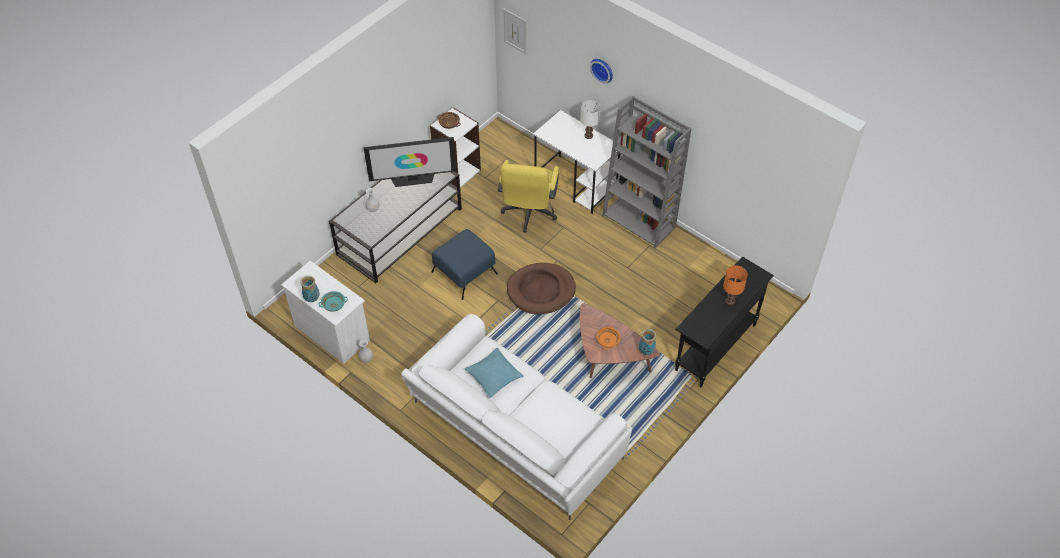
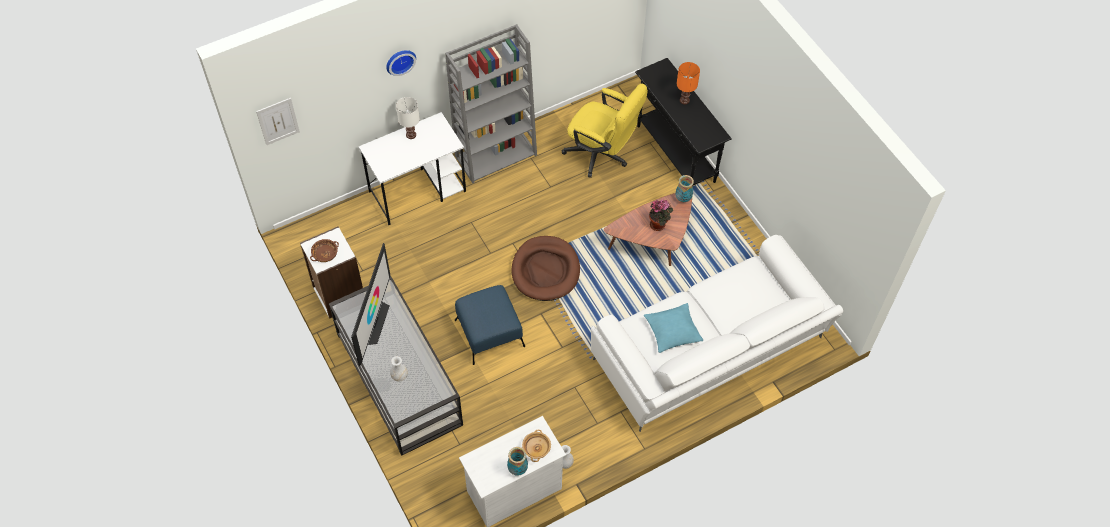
camera: 70 degrees left, 5 degrees up
(334, 305) = (536, 448): turquoise bowl -> beige bowl
(528, 214) = (437, 247): yellow office chair -> yellow office chair (602, 155)
(608, 341) = (659, 225): orange bowl -> potted plant

